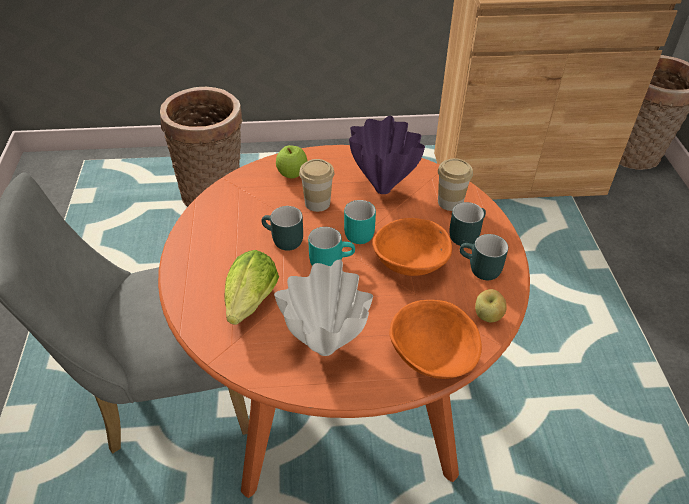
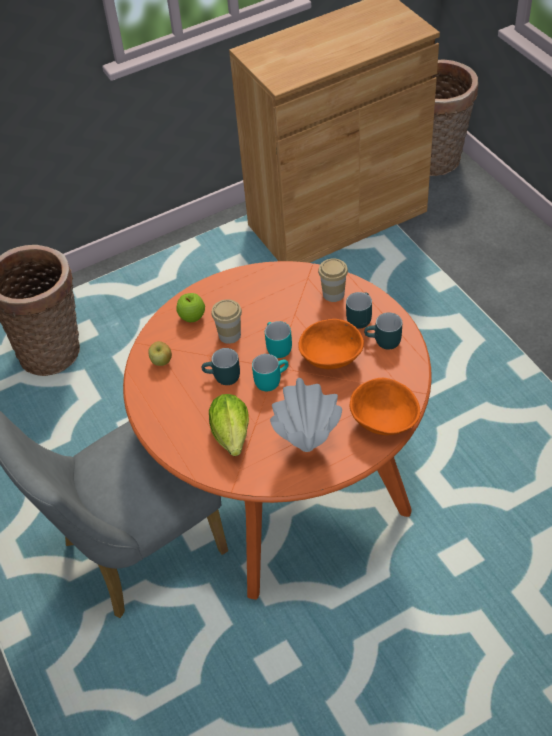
camera: 20 degrees left, 5 degrees up
(381, 189) = (273, 302): purple vase -> none
(488, 317) = (407, 376): apple -> apple (162, 362)

